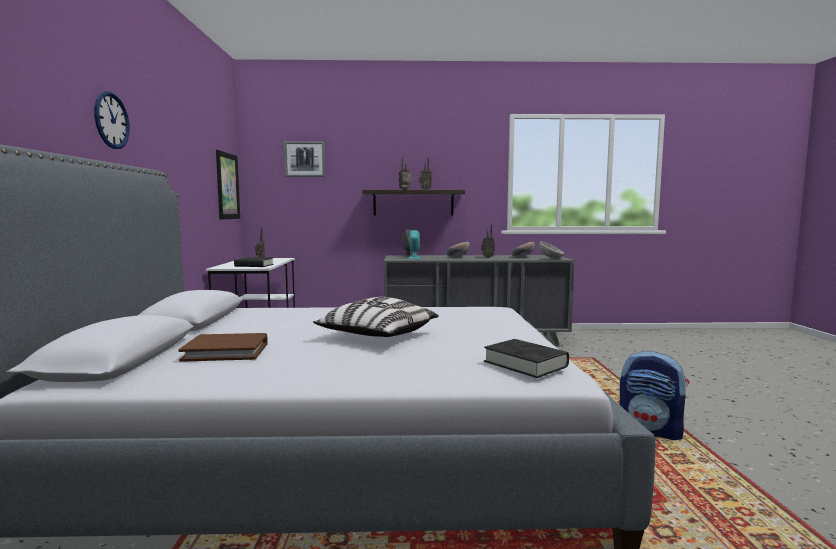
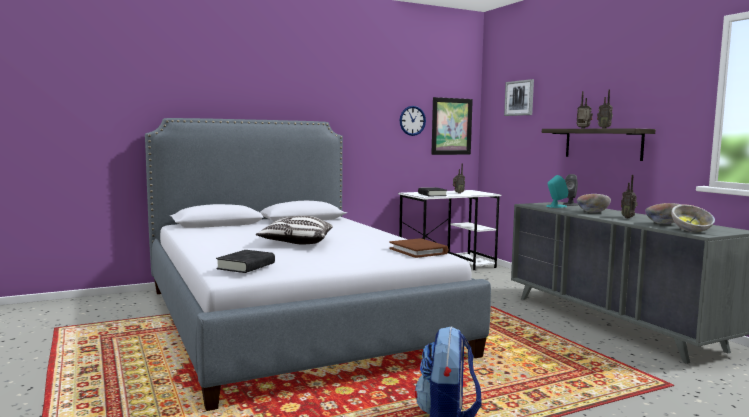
camera: 65 degrees right, 0 degrees up
(111, 120) = (295, 93): wall clock -> wall clock (412, 120)
(226, 351) = (240, 230): brown book -> brown book (418, 251)

